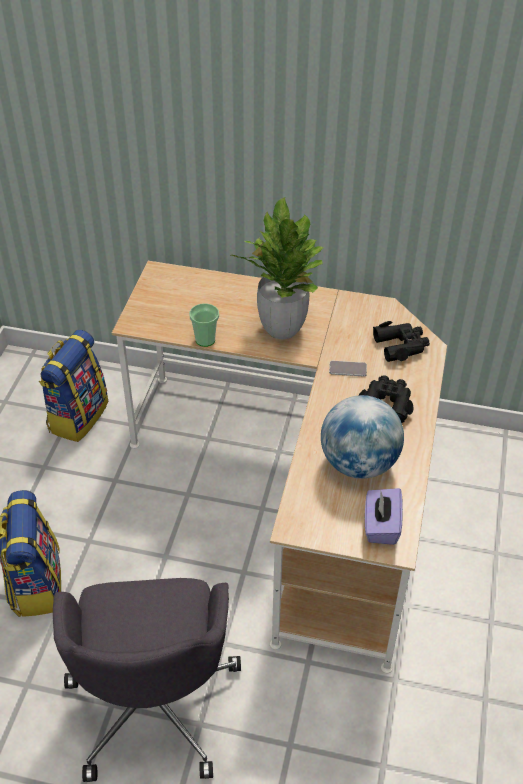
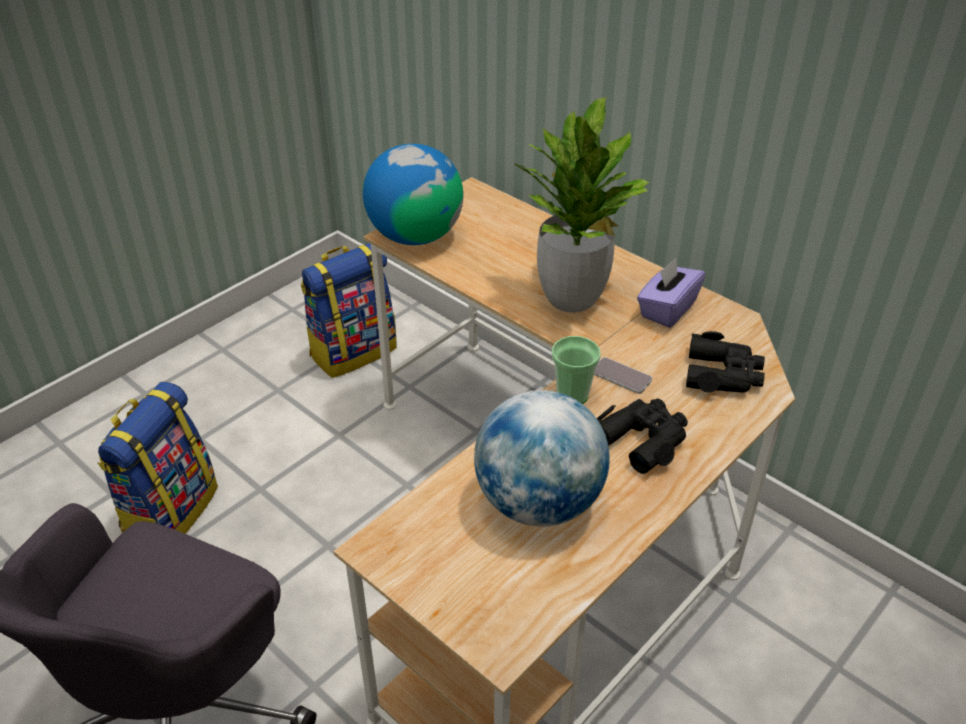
camera: 30 degrees right, 5 degrees down
(147, 320) = (415, 236): none -> globe
(205, 340) = (463, 279): cup -> cup (572, 395)
(381, 526) = (501, 604): purple tissue box -> purple tissue box (667, 309)

